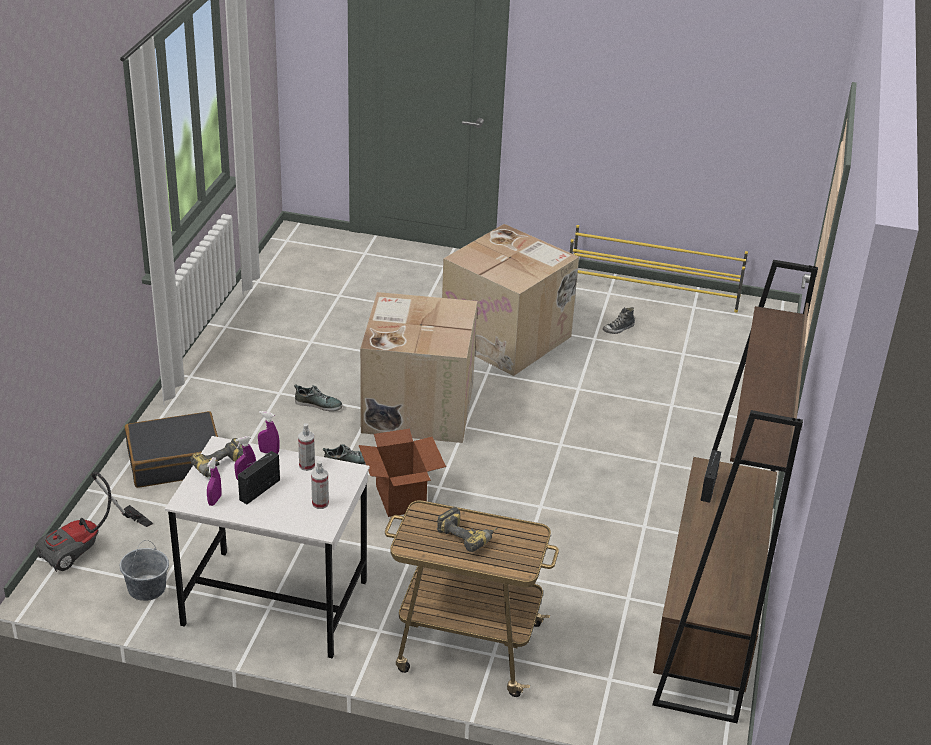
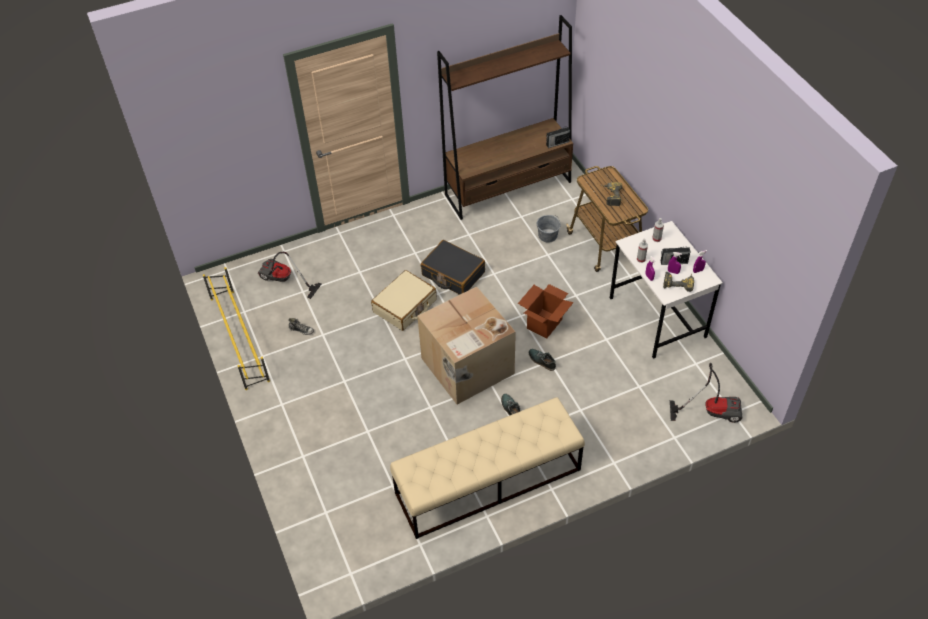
camera: 125 degrees left, 15 degrees up
(146, 588) = (704, 367): grey bucket -> grey bucket (548, 235)
(175, 461) = (621, 431): black suitcase -> black suitcase (453, 274)
(258, 345) = (487, 482): none -> beige bench
(508, 337) = (359, 371): cardboard box -> none
(569, 410) = (405, 306): none -> beige suitcase
(709, 487) = (479, 165): radio -> radio (557, 143)
(717, 348) = (283, 281): none -> vacuum cleaner

